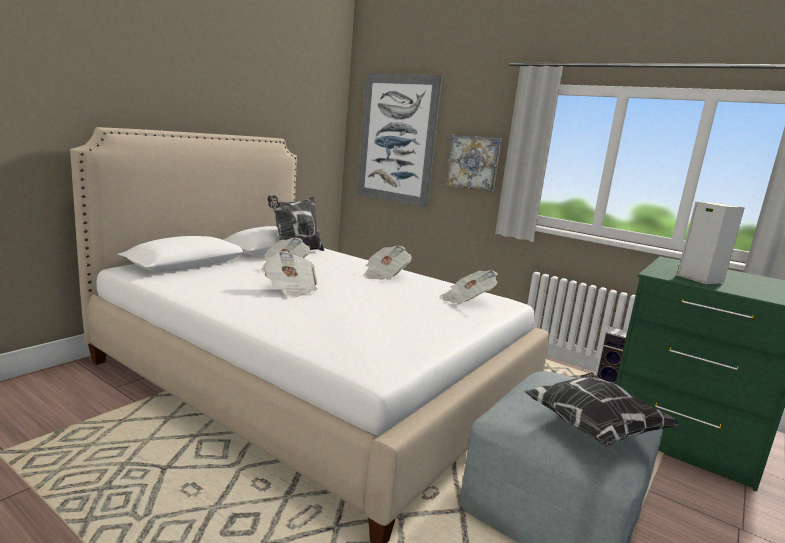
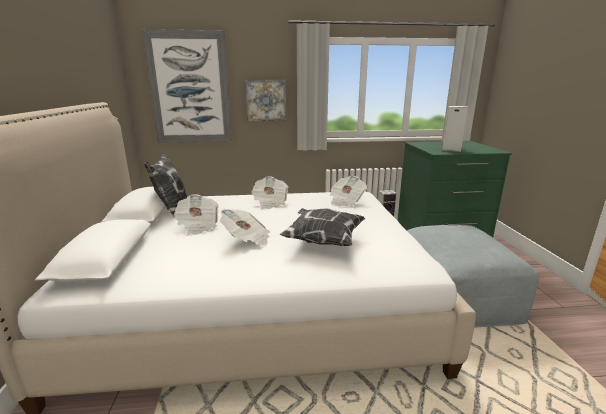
camera: 40 degrees left, 5 degrees up
(593, 428) = (489, 247): pillow -> pillow (322, 240)

